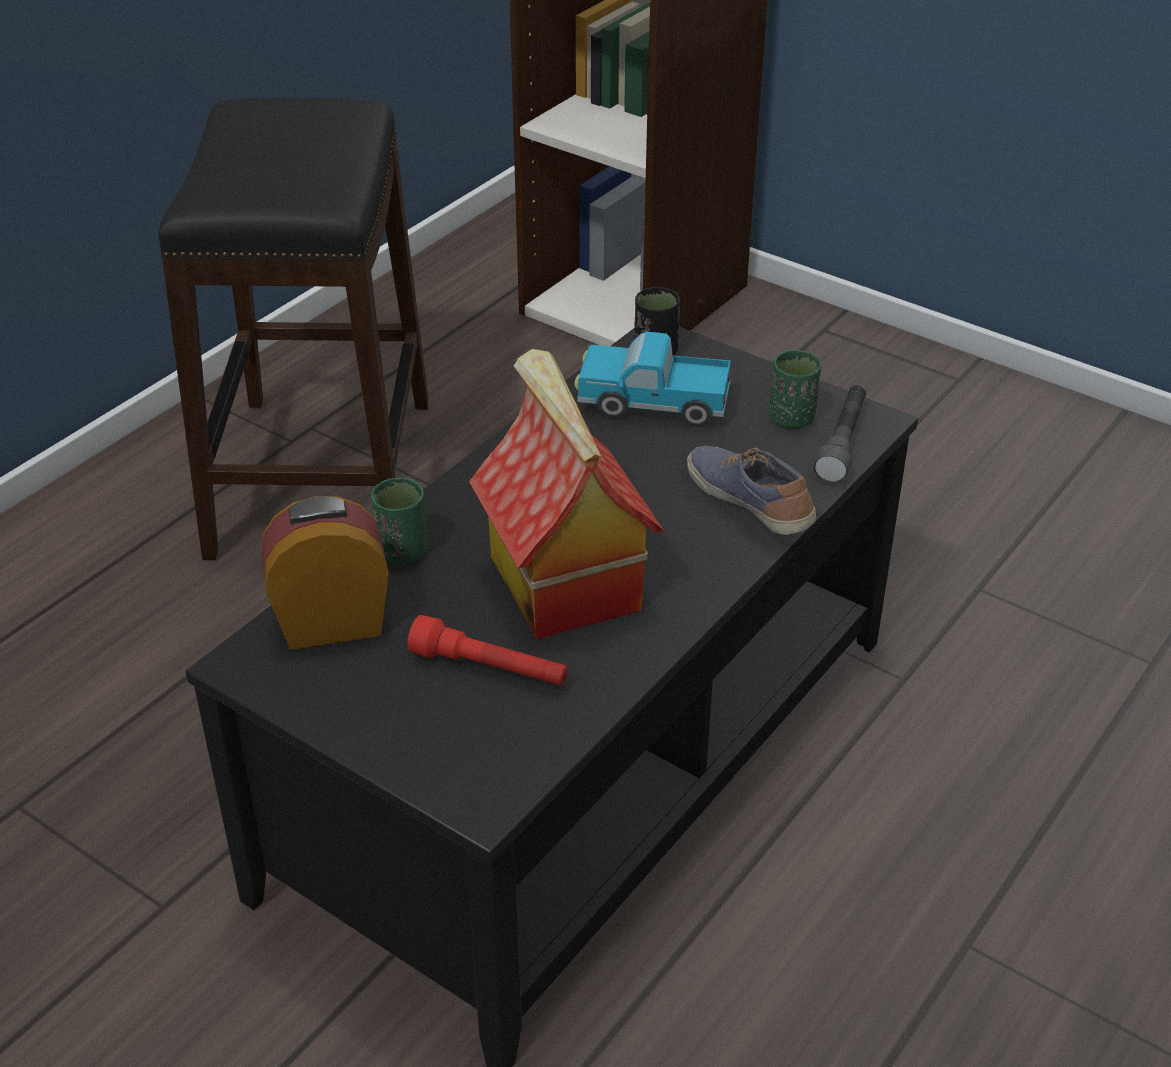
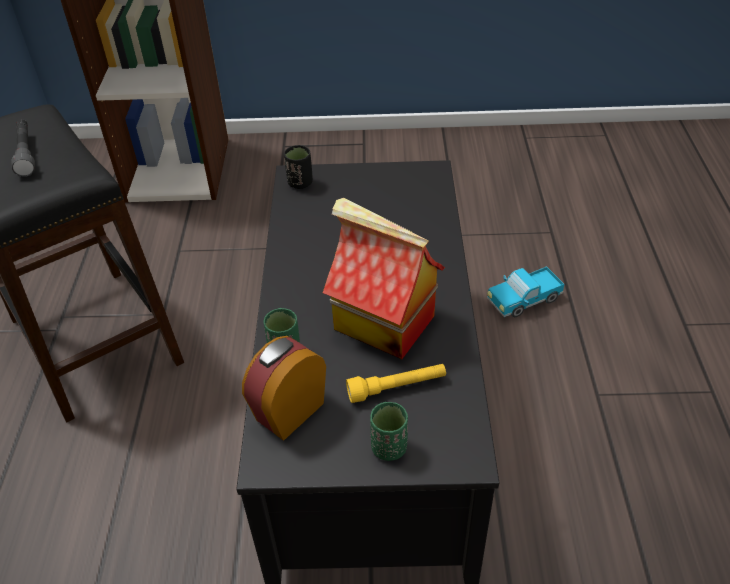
camera: 35 degrees left, 5 degrees up
(490, 669) = (397, 388): red flashlight -> yellow flashlight
(652, 404) = (326, 210): toy truck -> toy truck (523, 301)
(750, 504) = (425, 237): shoe -> none
(791, 419) = (398, 186): green cup -> green cup (389, 447)
(842, 443) = (433, 187): grey flashlight -> grey flashlight (26, 154)

